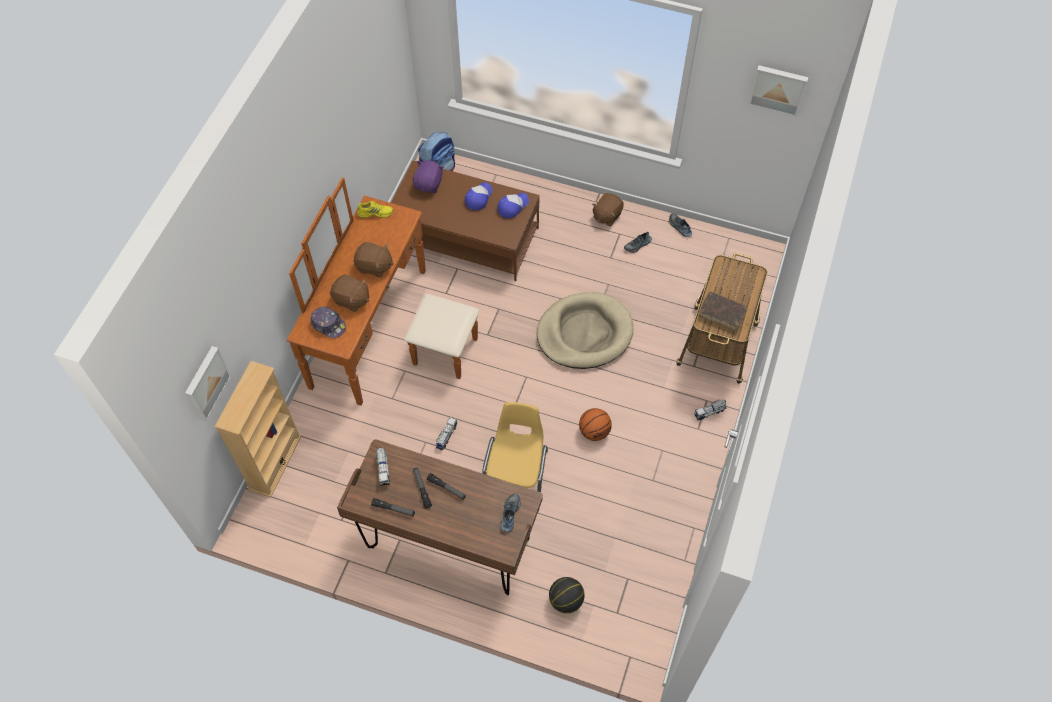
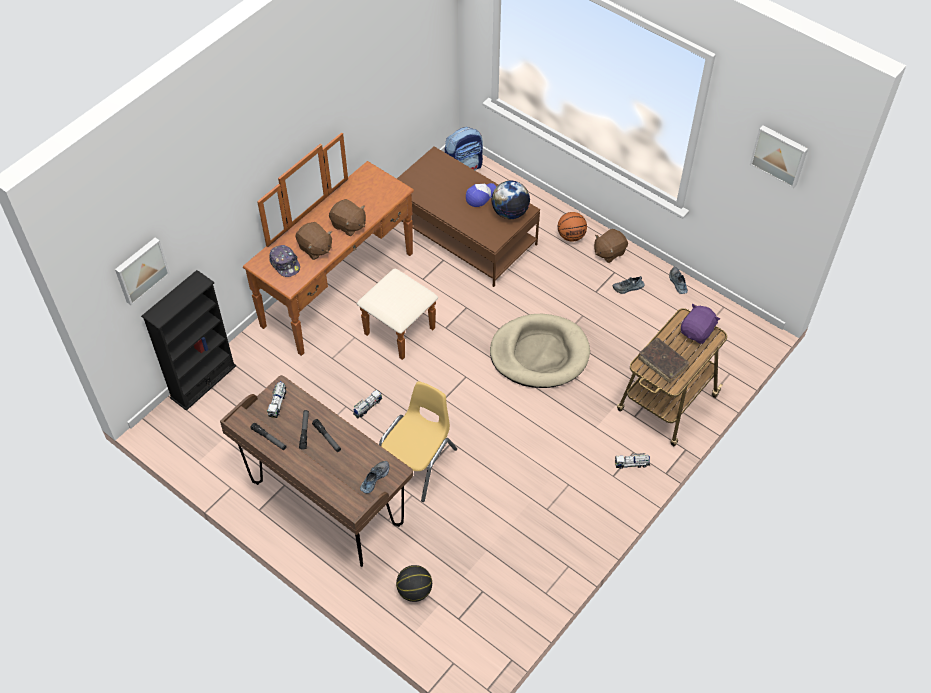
camera: 20 degrees right, 5 degrees down
(275, 462) = (203, 382): beige bookcase -> black bookcase
(375, 212) = (371, 178): yellow shoe -> none
(429, 184) = (439, 171): purple plush toy -> purple plush toy (697, 332)
(512, 206) = (510, 212): cap -> globe
(594, 431) = (509, 446): basketball -> basketball (571, 236)

